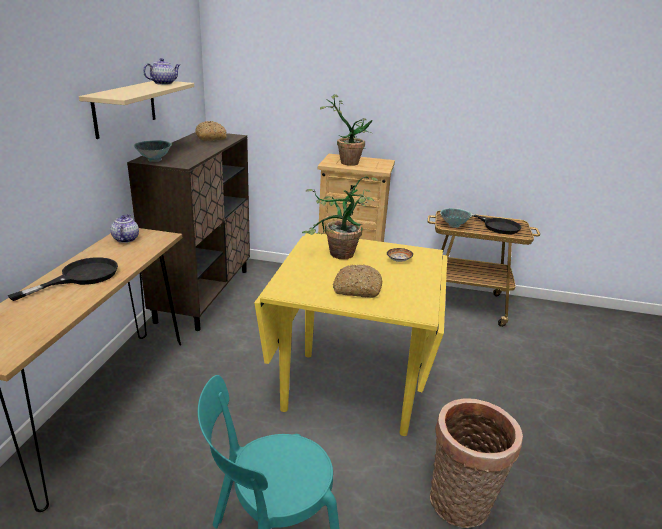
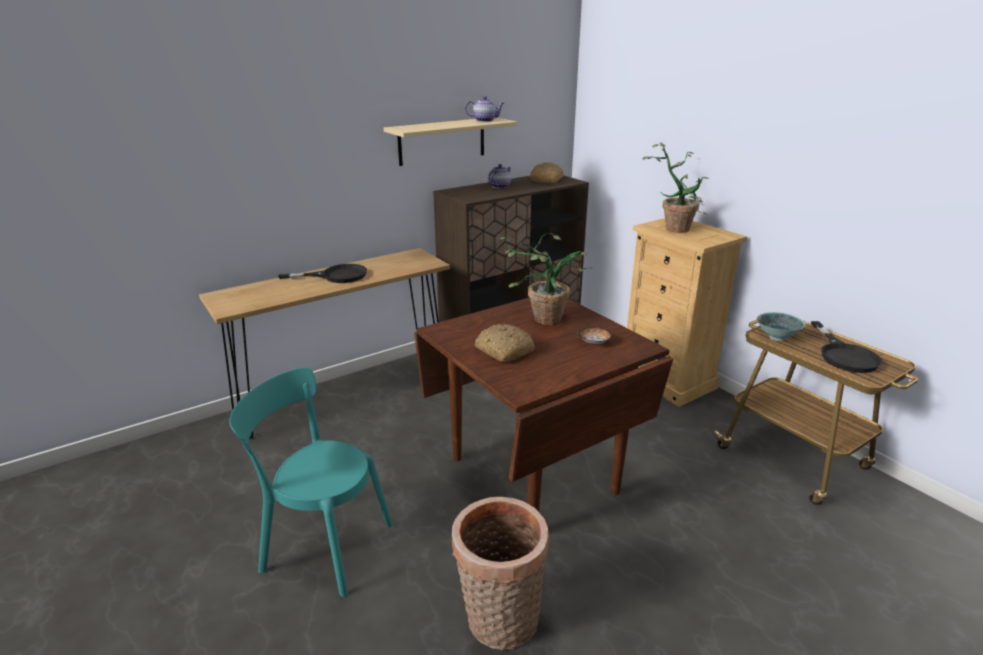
camera: 45 degrees right, 0 degrees up
(125, 239) = (404, 258): teapot -> teapot (499, 186)
(154, 160) = (456, 192): bowl -> none
(351, 389) = (534, 474): yellow dining table -> brown dining table

